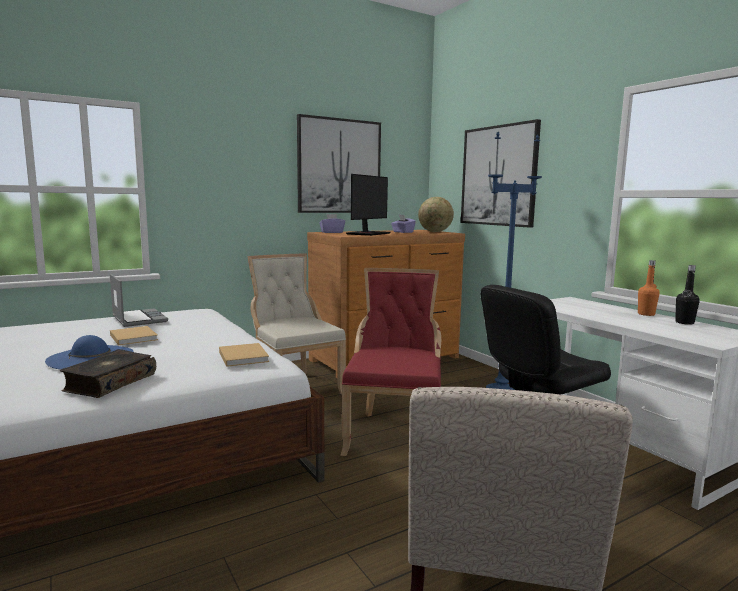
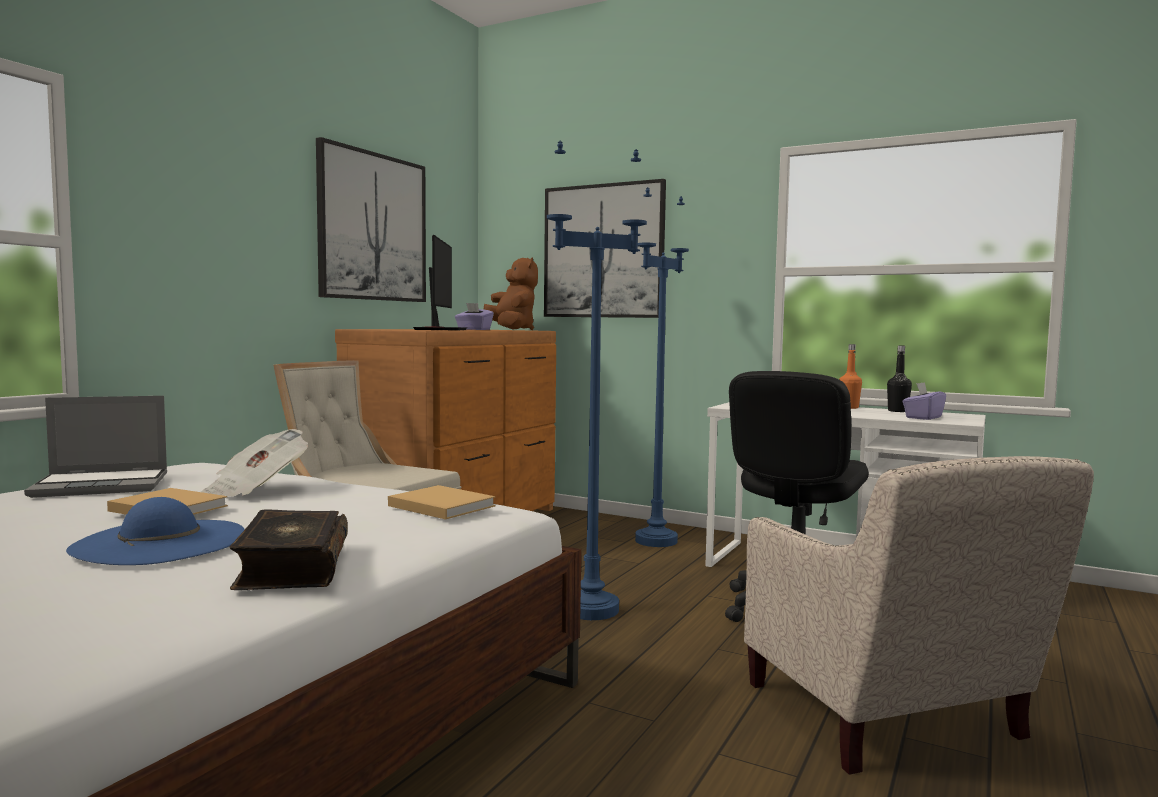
camera: 30 degrees left, 5 degrees down
(138, 319) = (103, 485): laptop -> laptop turned 135 degrees clockwise
(190, 331) = (255, 490): none -> newspaper
(332, 232) = (379, 329): purple tissue box -> purple tissue box (923, 417)
(394, 434) = (591, 609): red chair -> blue floor lamp
(435, 232) = (512, 329): globe -> brown plush toy

